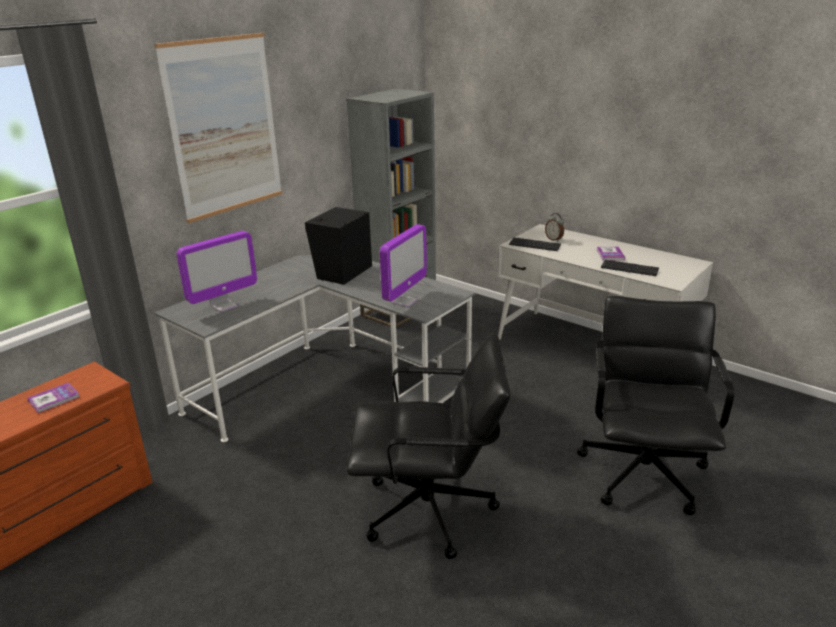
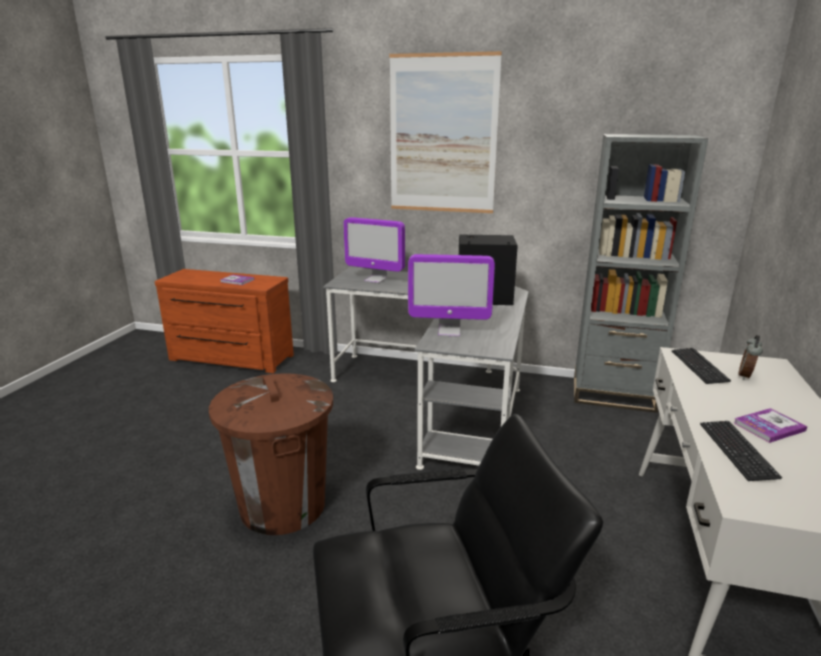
camera: 65 degrees right, 5 degrees down
(430, 511) = (282, 506): black office chair -> brown trash can

